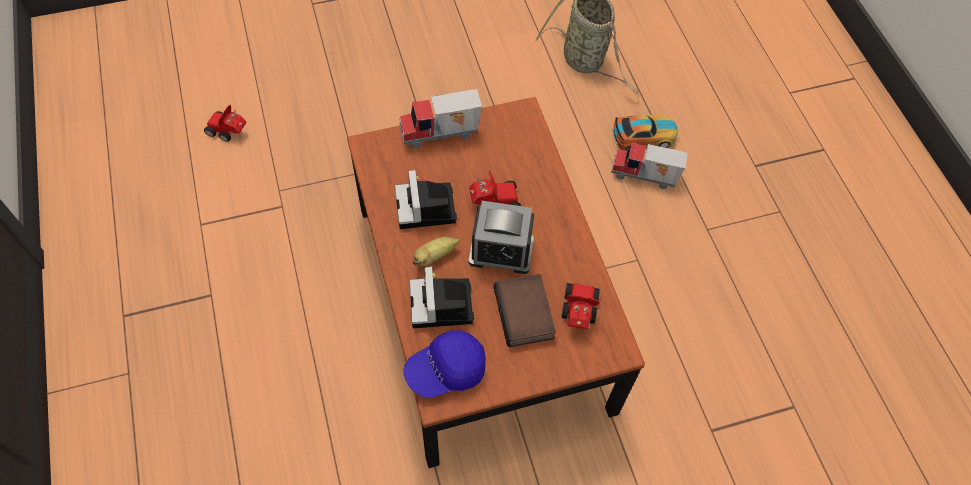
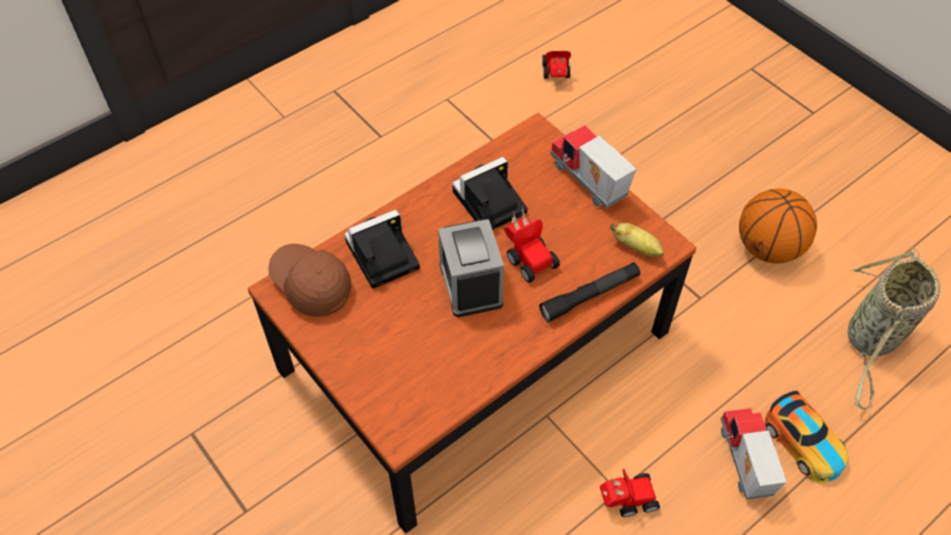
camera: 70 degrees right, 5 degrees down
(435, 256) = (435, 230): banana -> banana (636, 248)
(446, 370) = (311, 285): blue cap -> brown cap
(485, 79) = (768, 248): none -> basketball
(526, 314) = (404, 332): book -> none
(548, 178) = (590, 296): none -> black flashlight
(578, 313) = (428, 381): toy car -> toy car (626, 499)

